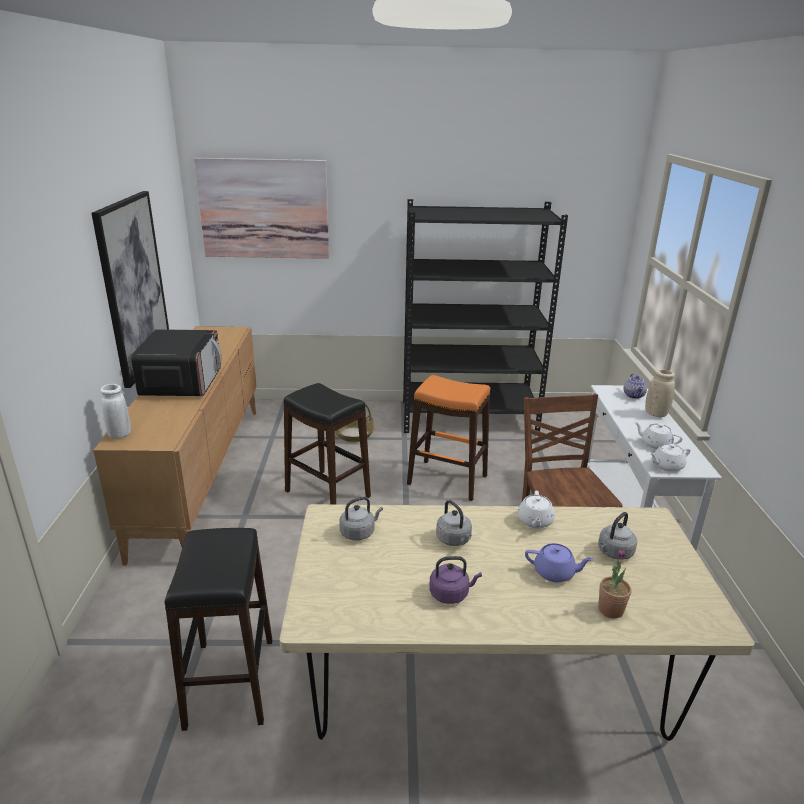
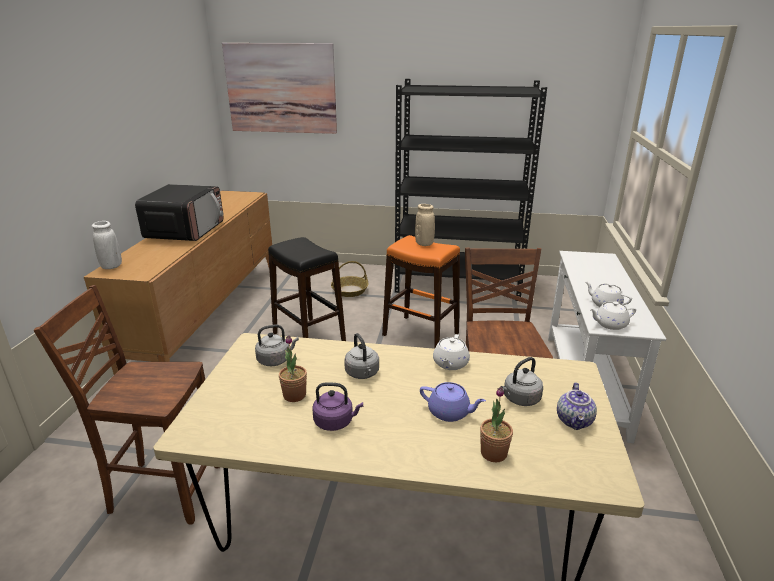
camera: 10 degrees right, 0 degrees up
(133, 286) = (146, 144): picture -> none
(230, 681) = (164, 489): black stool -> brown chair
(397, 570) = (294, 395): none -> potted plant
(634, 395) = (600, 261): teapot -> teapot (575, 421)
(656, 414) = (616, 278): beige vase -> beige vase (424, 244)

